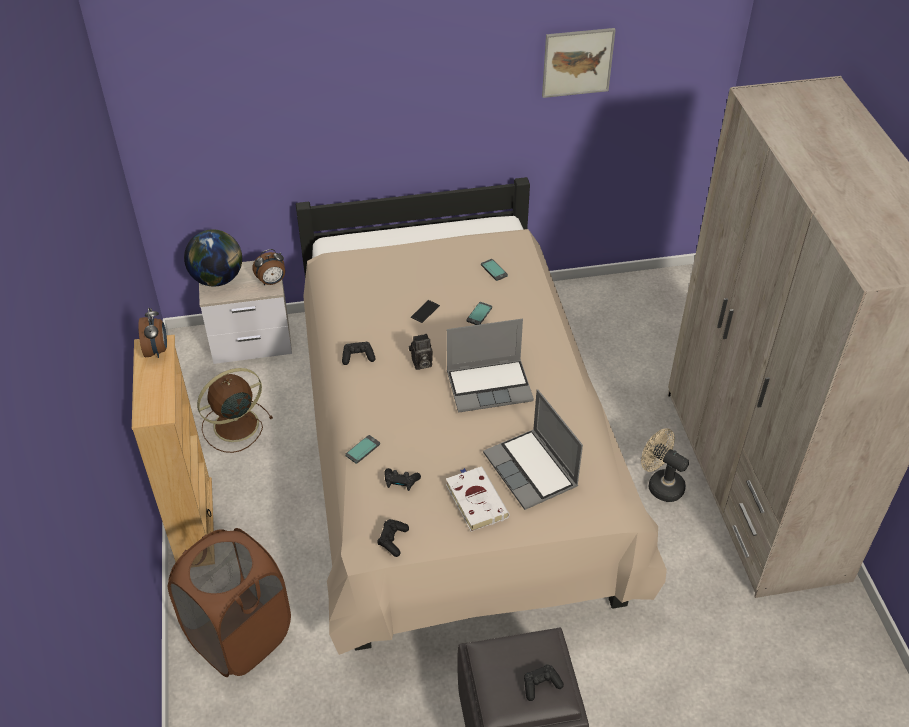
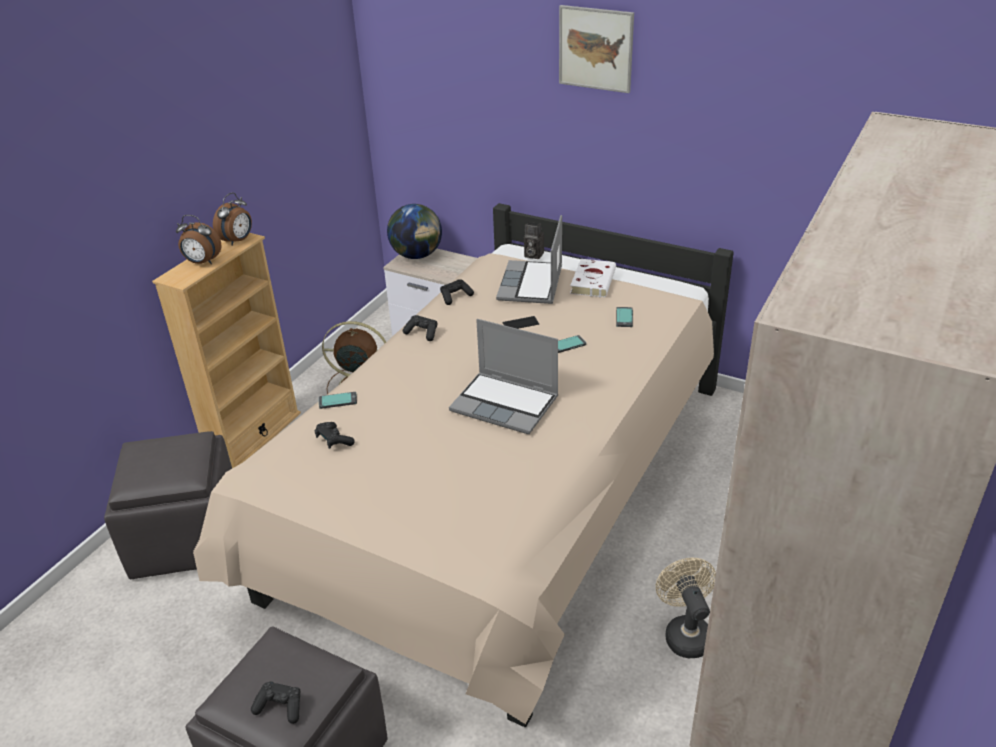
camera: 40 degrees right, 10 degrees down
(240, 636) = (188, 537): brown laundry basket -> grey ottoman
(272, 282) = (454, 272): alarm clock -> alarm clock (202, 262)
(392, 540) = (269, 481): black game controller -> black game controller (455, 297)
(421, 364) = (467, 360): camera -> camera (532, 255)
(475, 500) = (376, 488): white book -> white book (593, 281)
(532, 471) = (456, 492): laptop -> laptop (531, 285)
(577, 62) = (809, 121): picture -> picture (595, 48)

